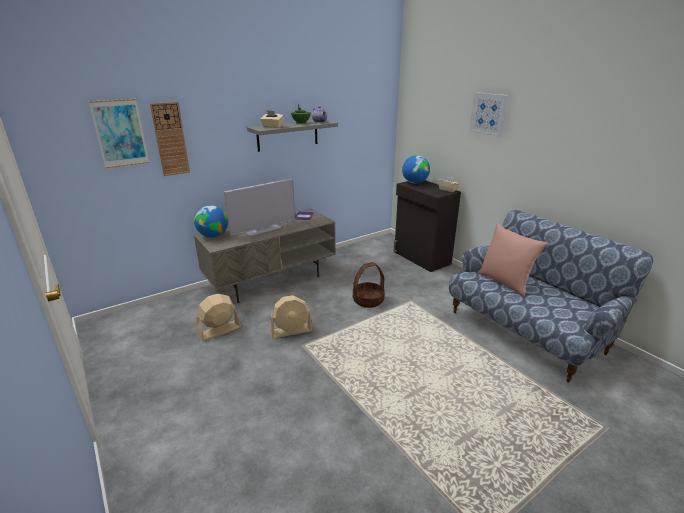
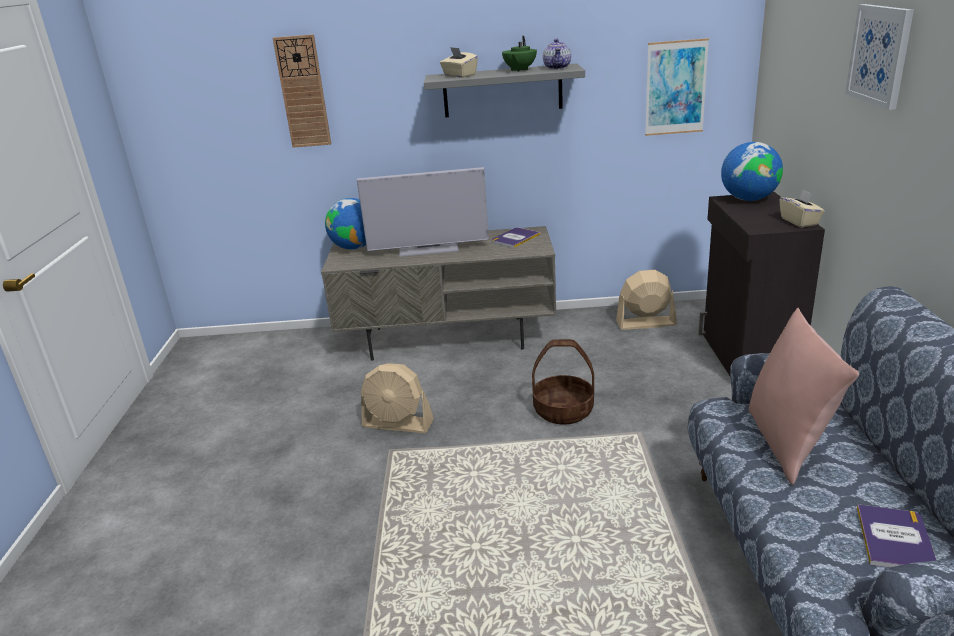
camera: 35 degrees right, 0 degrees up
(120, 133) = (233, 81): picture -> picture (675, 88)
(219, 330) = (311, 393): beige fan -> beige fan (645, 323)
(571, 305) = (895, 539): none -> book

